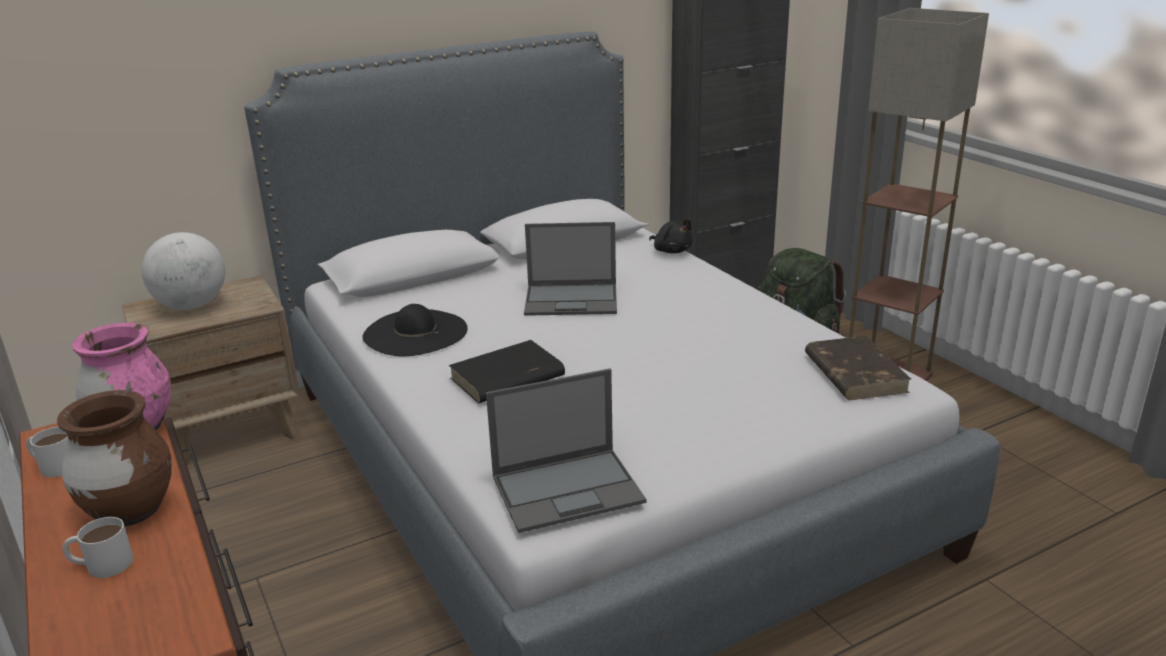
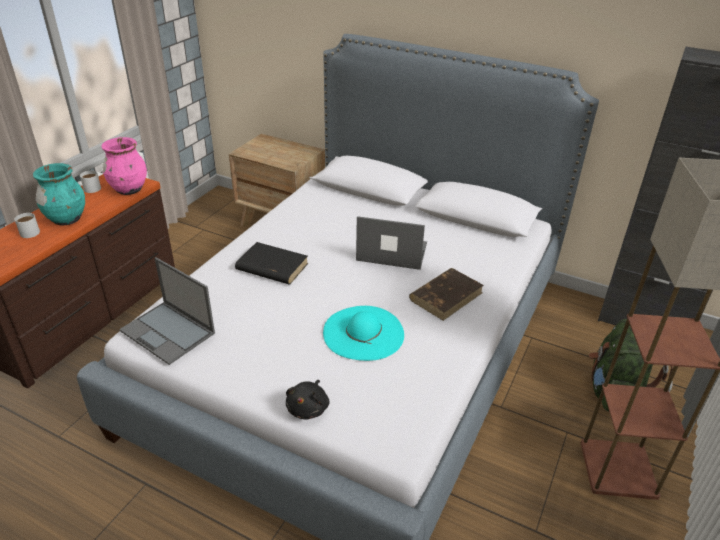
camera: 55 degrees right, 10 degrees up
(130, 511) = (67, 219): brown vase -> turquoise vase
(192, 305) = (275, 149): globe -> none
(415, 333) = (300, 218): black hat -> none
(572, 300) = (391, 252): laptop -> laptop turned 135 degrees clockwise
(671, 251) = (512, 263): black plush toy -> black plush toy (308, 408)
(708, 357) = (363, 333): none -> turquoise hat
(854, 373) = (399, 410): brown book -> brown book (446, 296)

